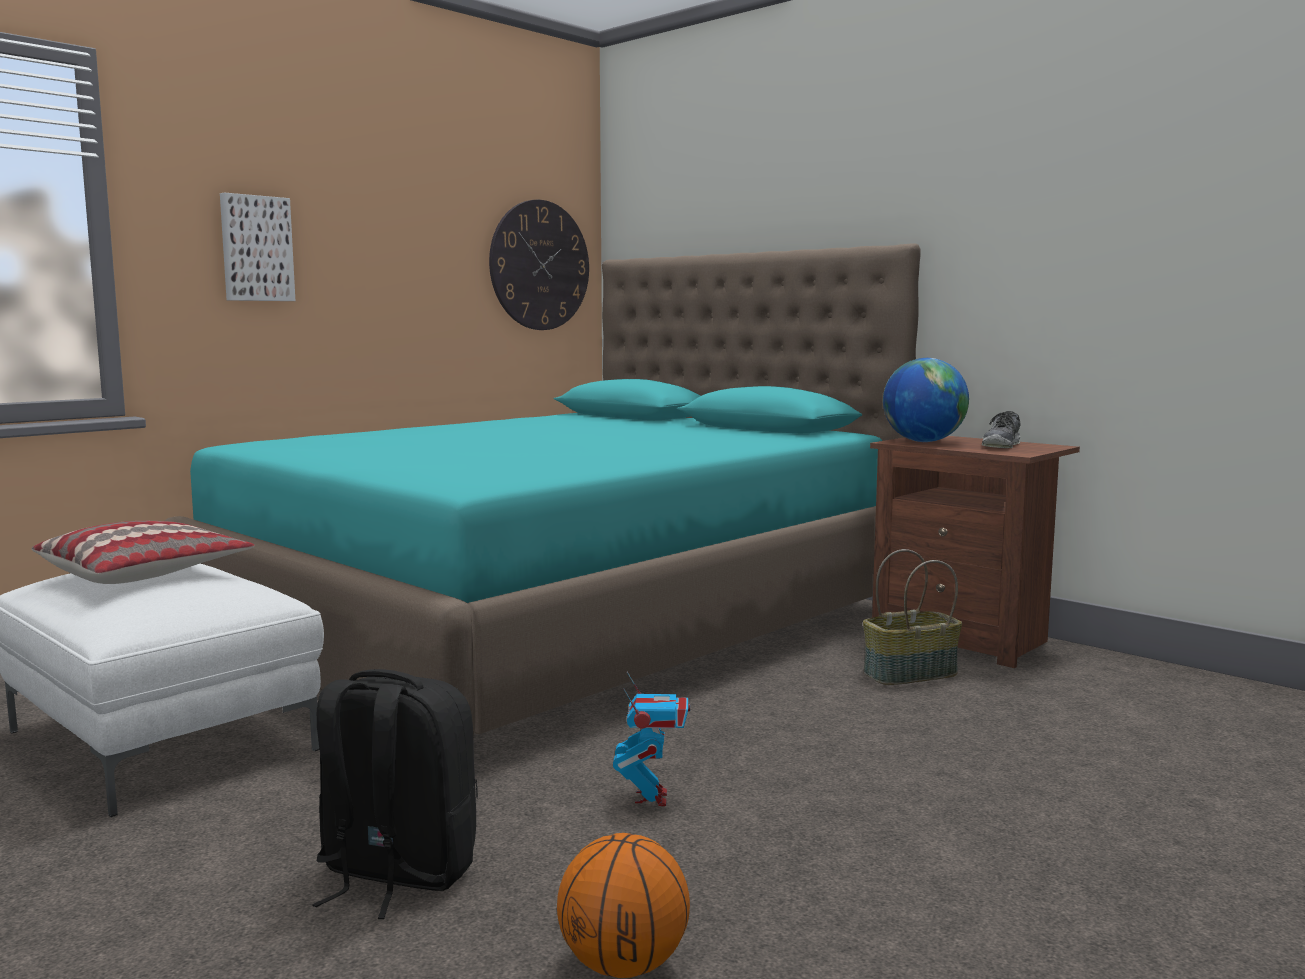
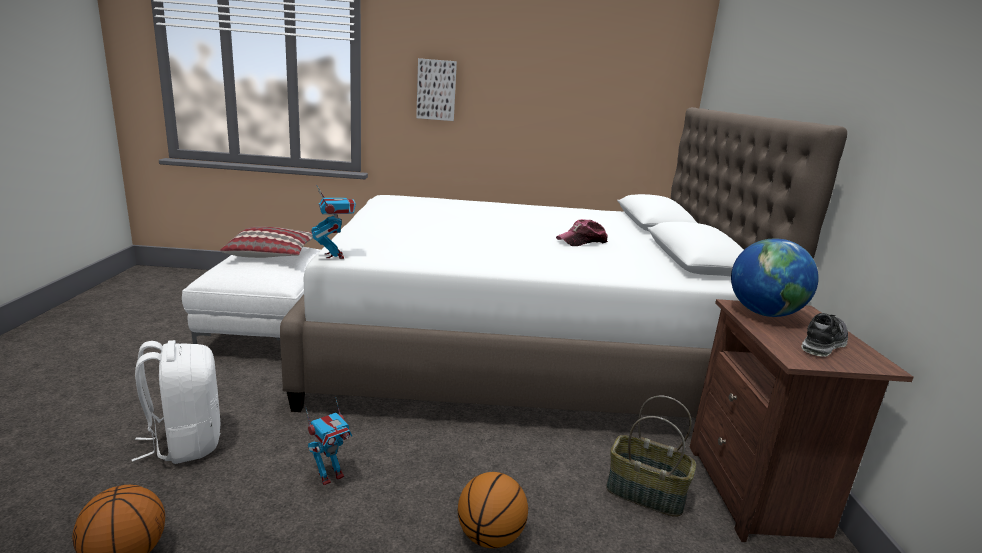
camera: 45 degrees right, 10 degrees up
(395, 874) = (185, 442): black backpack -> white backpack
(471, 486) = (334, 255): none -> toy robot
(539, 265) = (639, 108): wall clock -> none
(562, 628) = (519, 347): turquoise bed -> white bed
(639, 434) = (582, 241): none -> cap
(881, 751) = (490, 536): none -> basketball
(1002, 445) = (823, 344): shoe -> shoe turned 150 degrees clockwise

